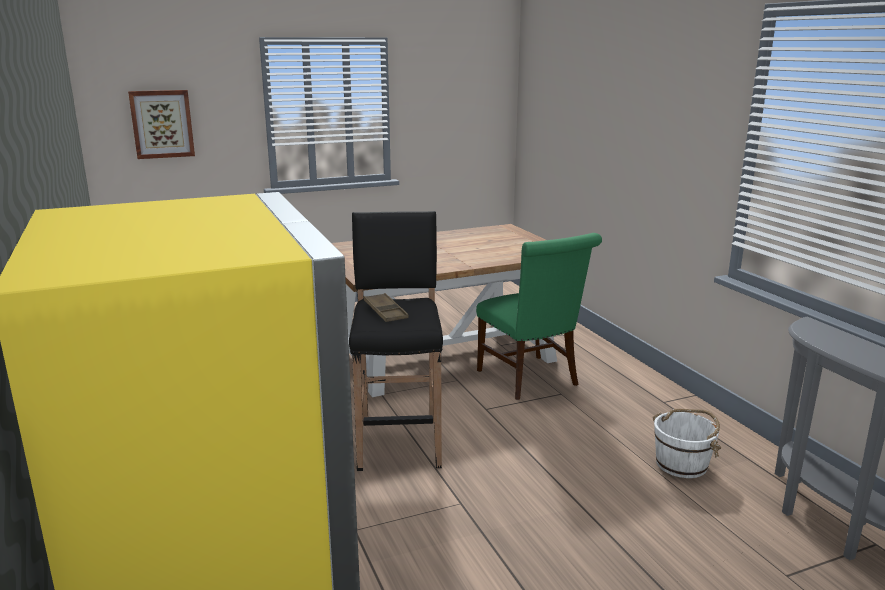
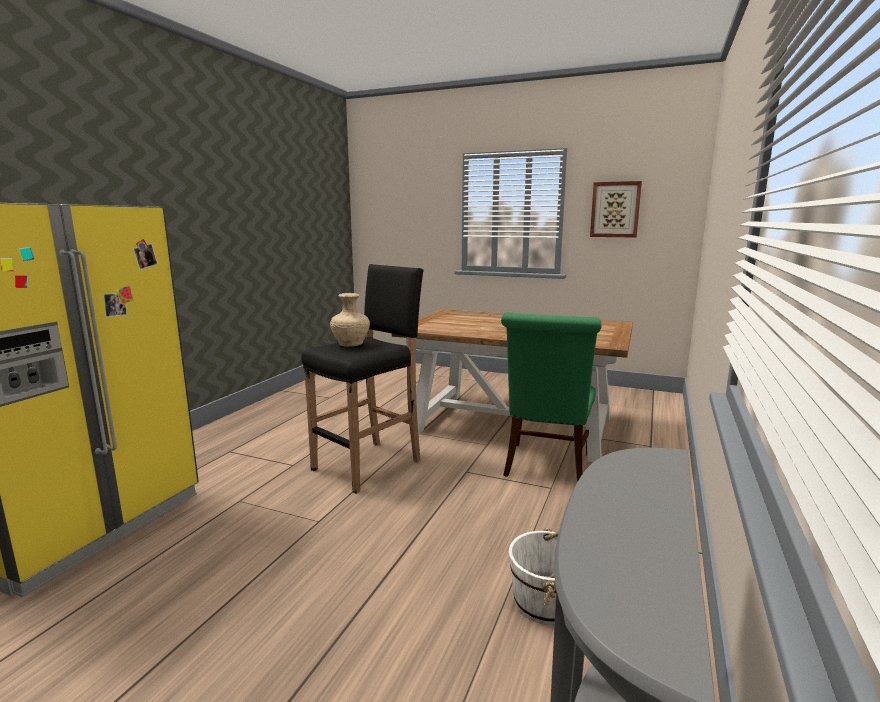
camera: 45 degrees right, 5 degrees down
(162, 124) = (395, 217): picture -> picture (615, 209)
(385, 312) = (351, 345): brown tray -> beige vase

